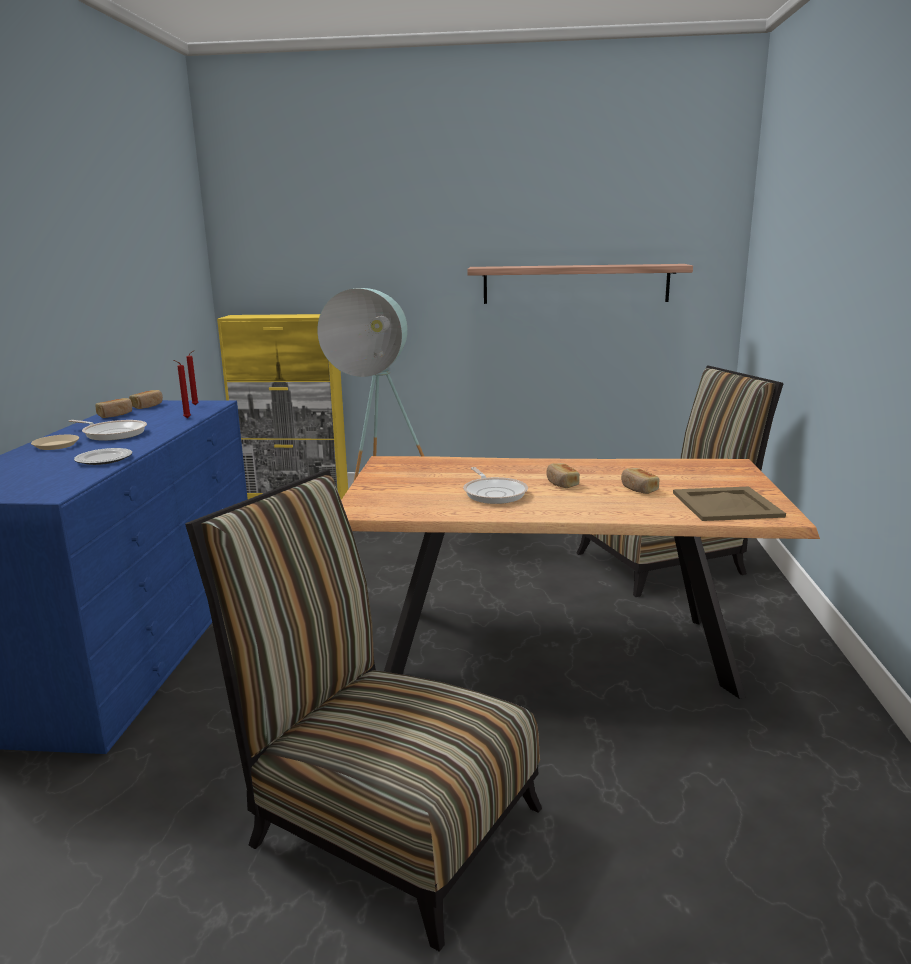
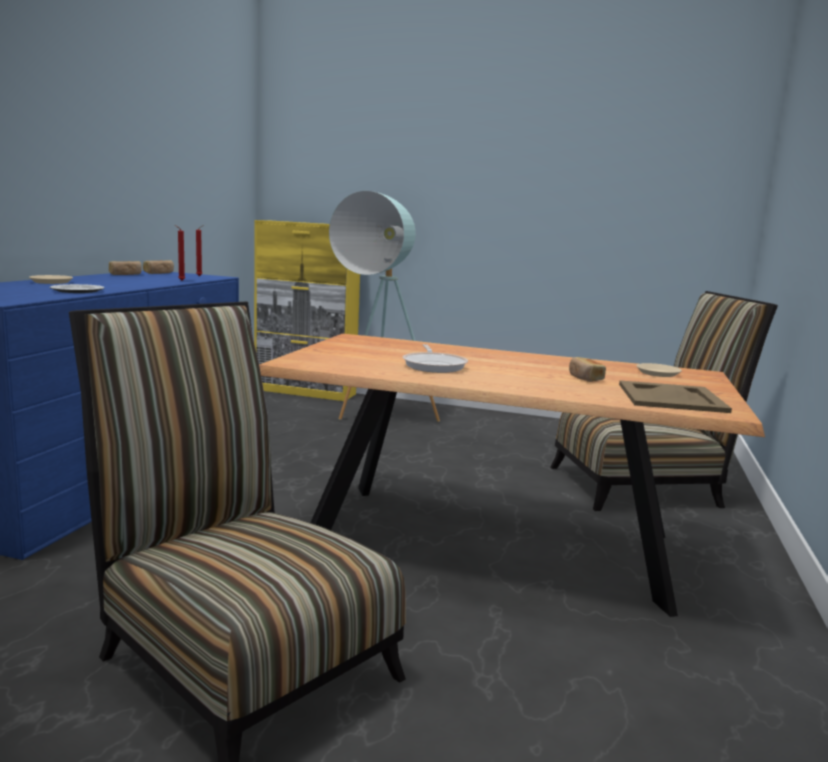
camera: 10 degrees right, 5 degrees down
(113, 433) = (107, 281): frying pan -> none
(561, 483) = (508, 366): bread -> none
(575, 284) = (588, 212): shelf -> none
(696, 471) = (657, 373): none -> beige plate

